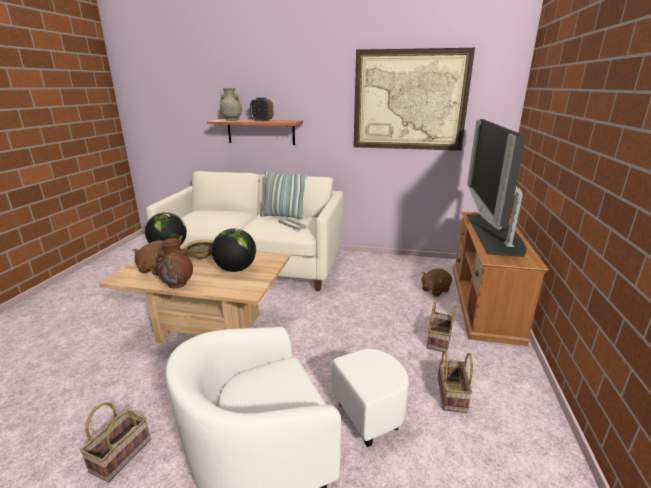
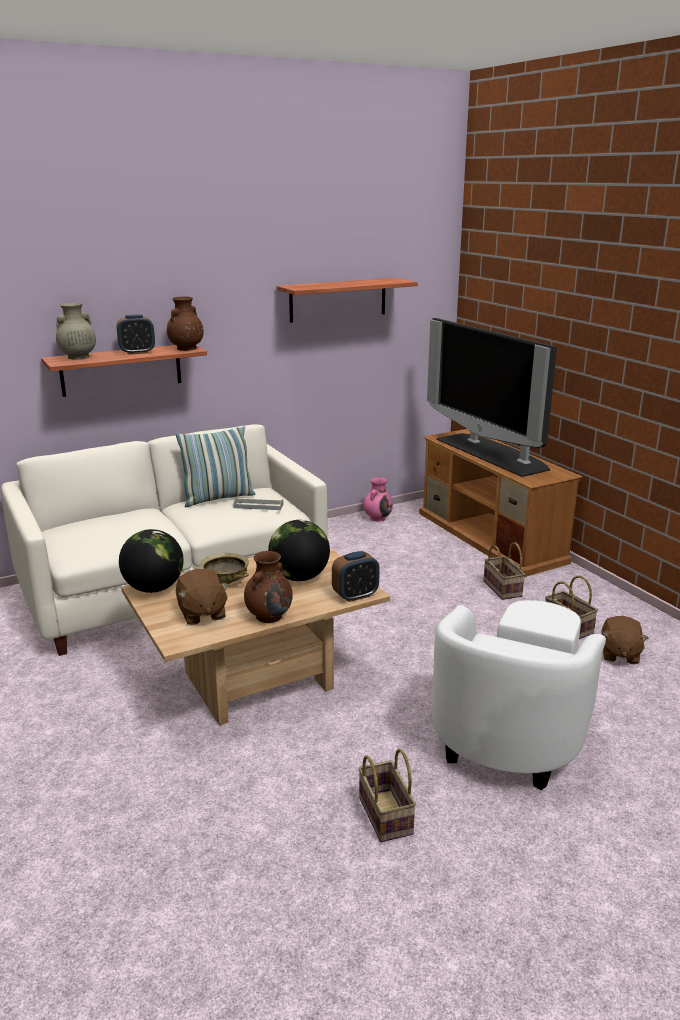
camera: 40 degrees left, 0 degrees up
(239, 292) = (355, 595): none -> alarm clock
(289, 121) = (186, 348): none -> brown vase
(409, 101) = (338, 300): picture -> shelf
(420, 263) = (377, 518): none -> pink vase
(434, 290) = (434, 543): brown plush toy -> brown plush toy (619, 654)

